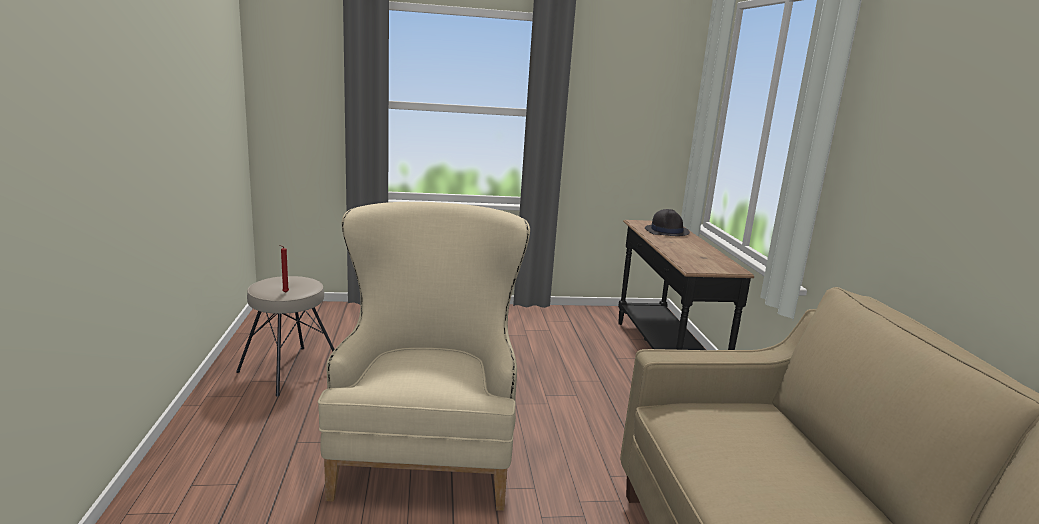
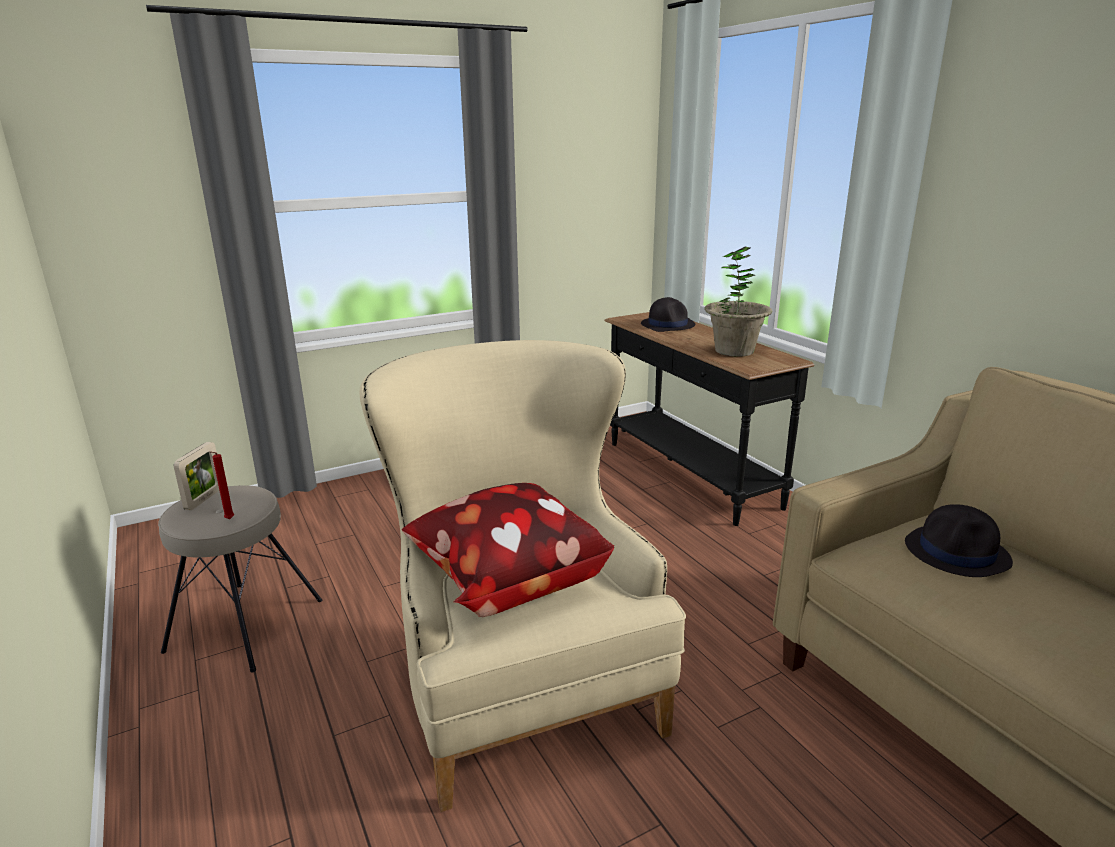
camera: 20 degrees left, 5 degrees up
(281, 279) = (204, 499): none -> picture frame
(411, 362) = (506, 581): none -> pillow
(696, 256) = (734, 351): none -> potted plant
(748, 426) = (957, 553): none -> black hat

